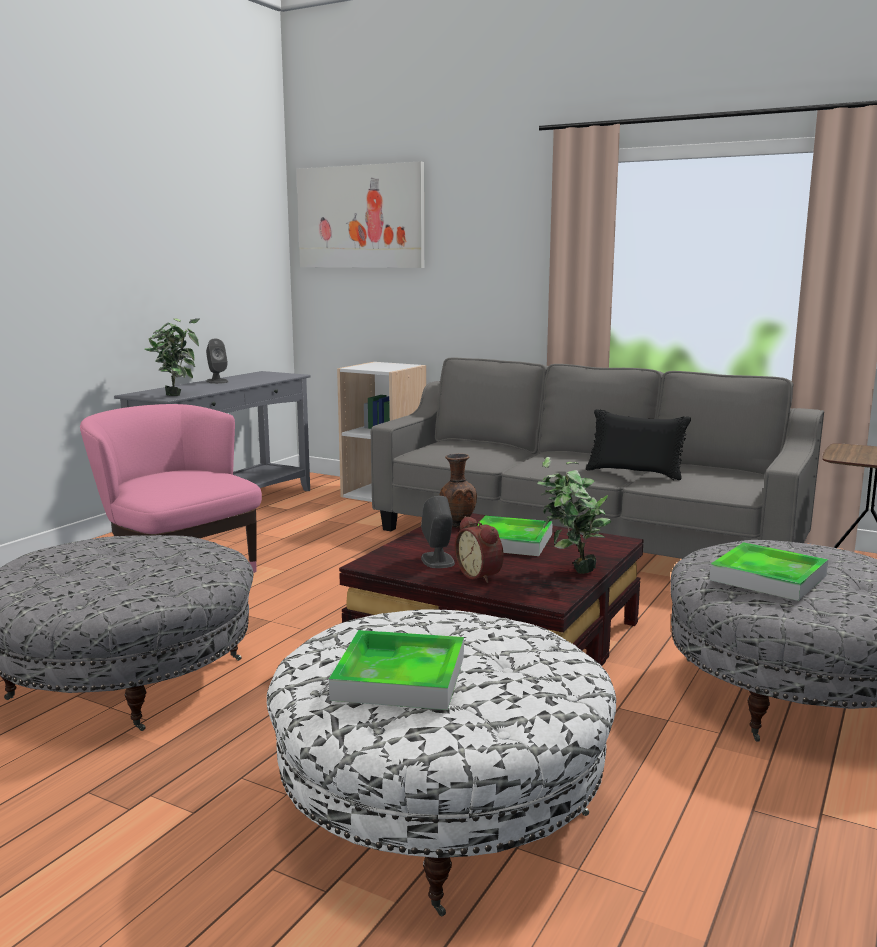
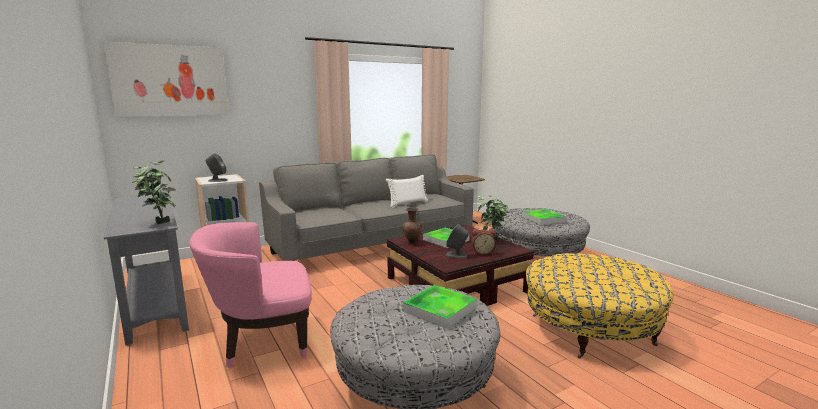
camera: 60 degrees left, 0 degrees up
(217, 381) = (128, 210): grey speaker -> grey speaker (217, 180)
(400, 677) = (612, 278): tray -> tray (440, 309)
(441, 810) = (590, 330): white ottoman -> yellow ottoman
(635, 473) = (407, 203): black pillow -> white pillow

